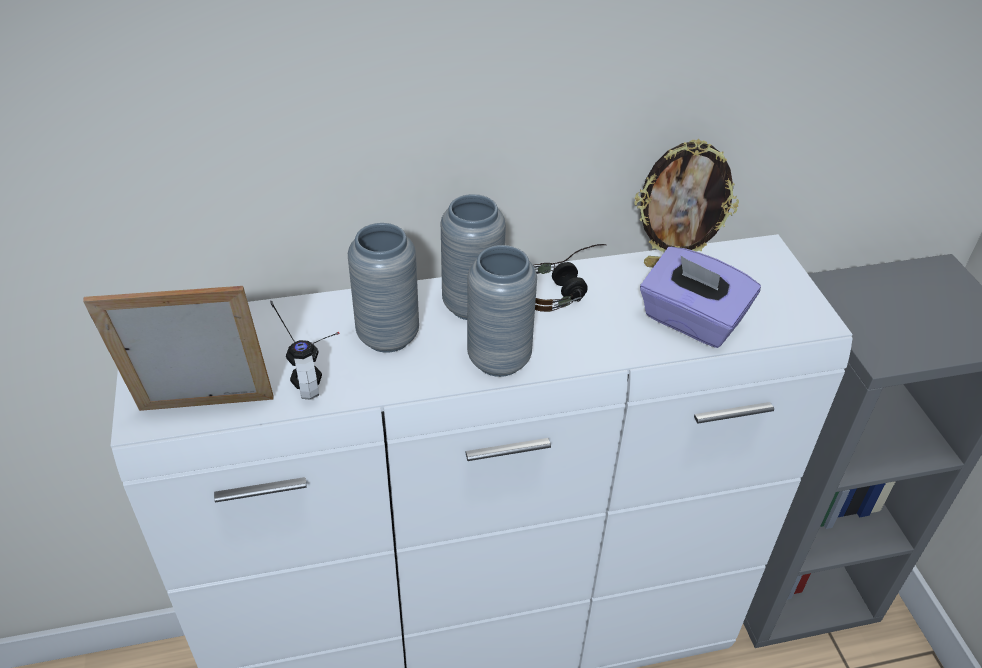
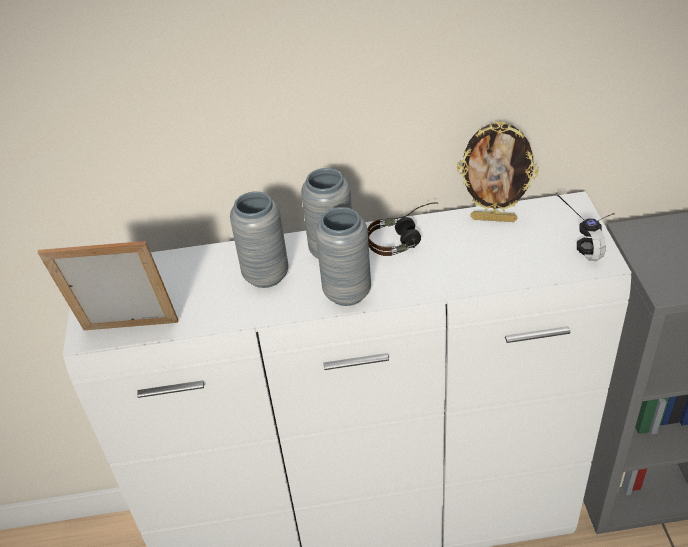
camera: 10 degrees right, 0 degrees up
(313, 368) = (209, 299): headphones -> headphones (587, 240)
(691, 321) = (501, 262): purple tissue box -> none

